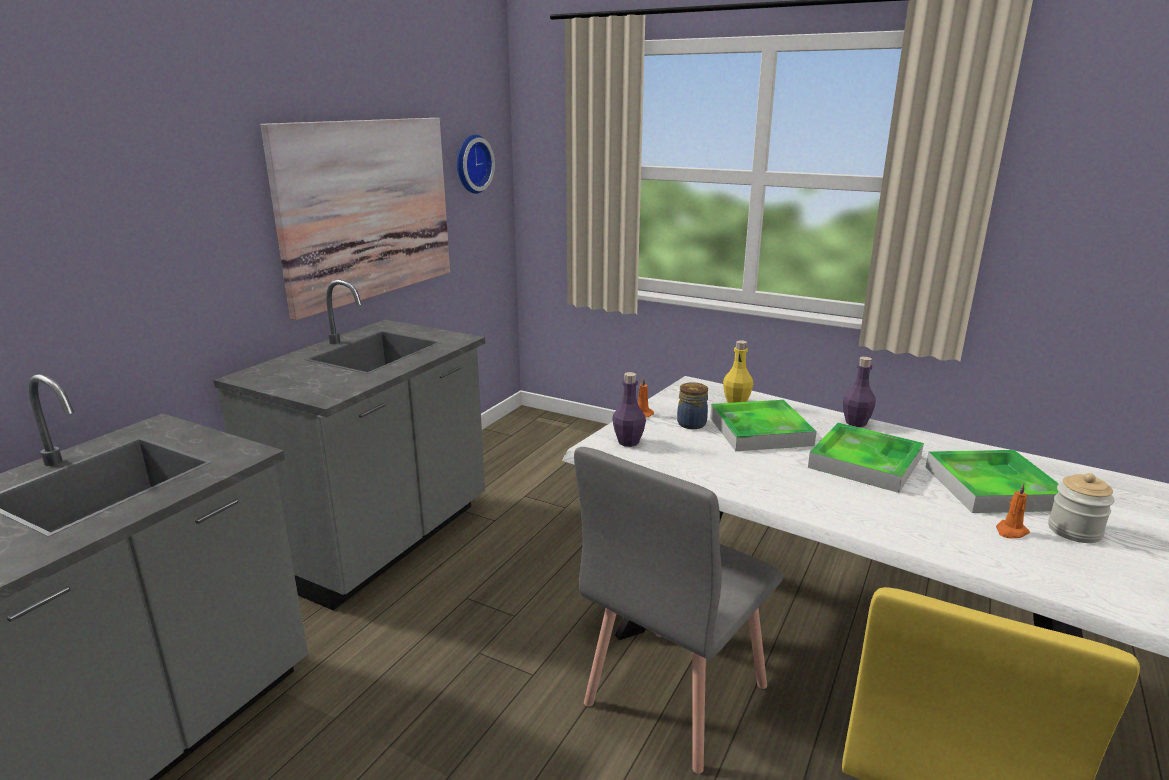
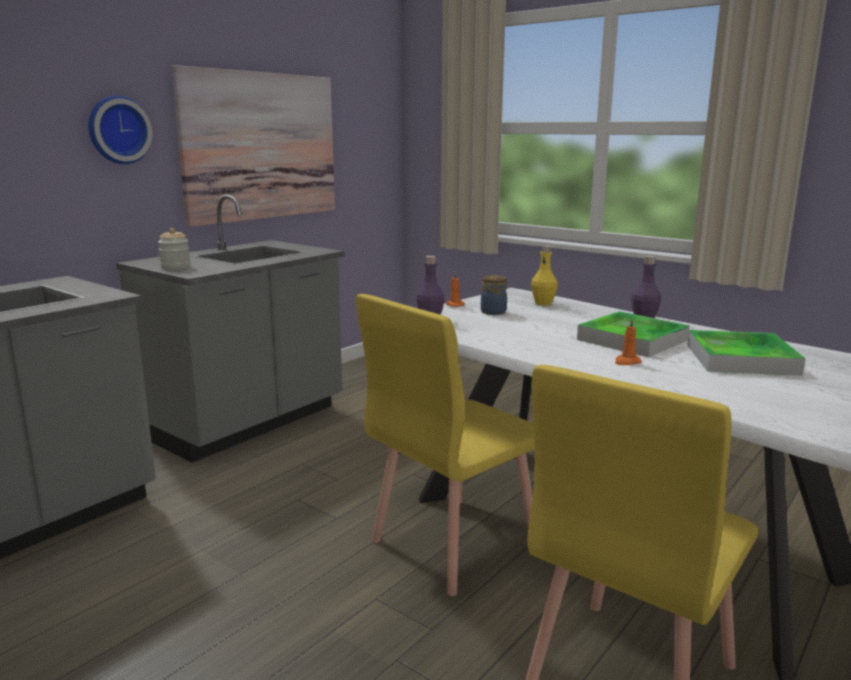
camera: 10 degrees right, 5 degrees down
(471, 164) = (360, 121): wall clock -> wall clock (118, 130)
(674, 694) = (453, 543): grey chair -> yellow chair
(760, 431) = (551, 319): tray -> none
(1011, 531) = (735, 383): orange candle -> orange candle (627, 362)
(1074, 531) = (798, 386): jar -> jar (175, 267)

